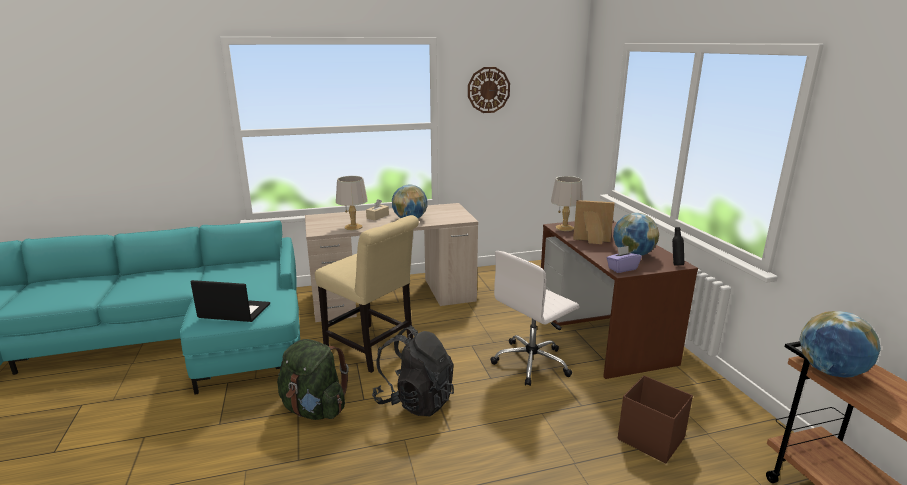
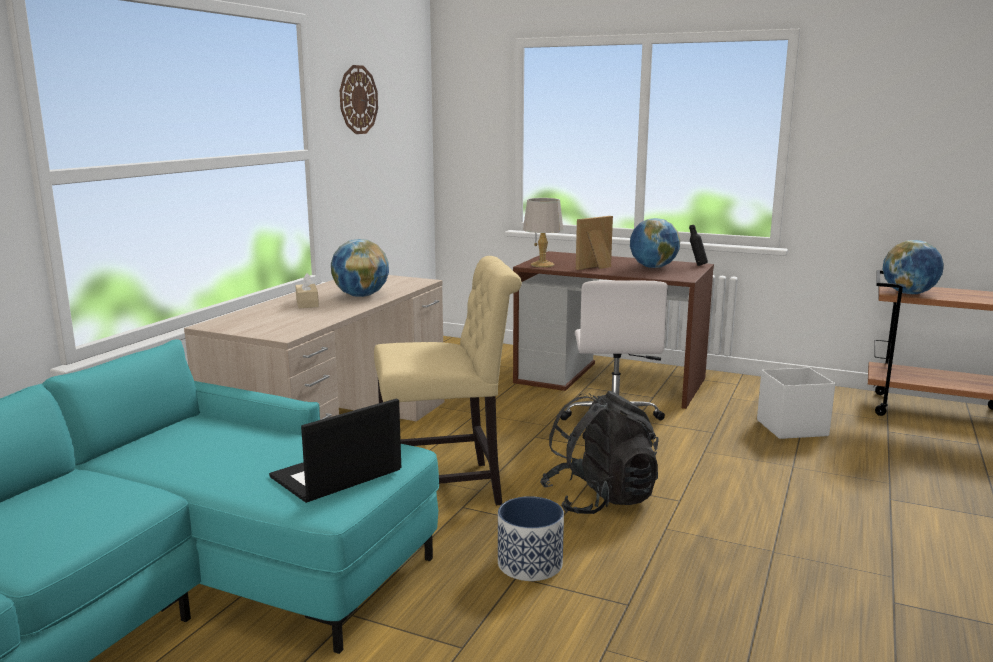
camera: 50 degrees left, 5 degrees down
(314, 409) = (530, 564): green backpack -> planter
(353, 227) = (316, 318): grey table lamp -> none
(622, 268) = (678, 276): purple tissue box -> none
(650, 438) = (790, 428): brown storage box -> white storage box

